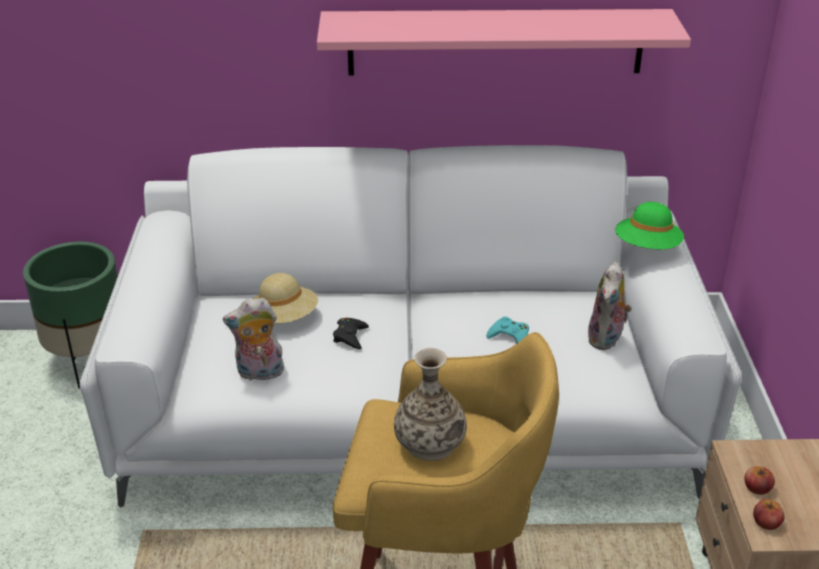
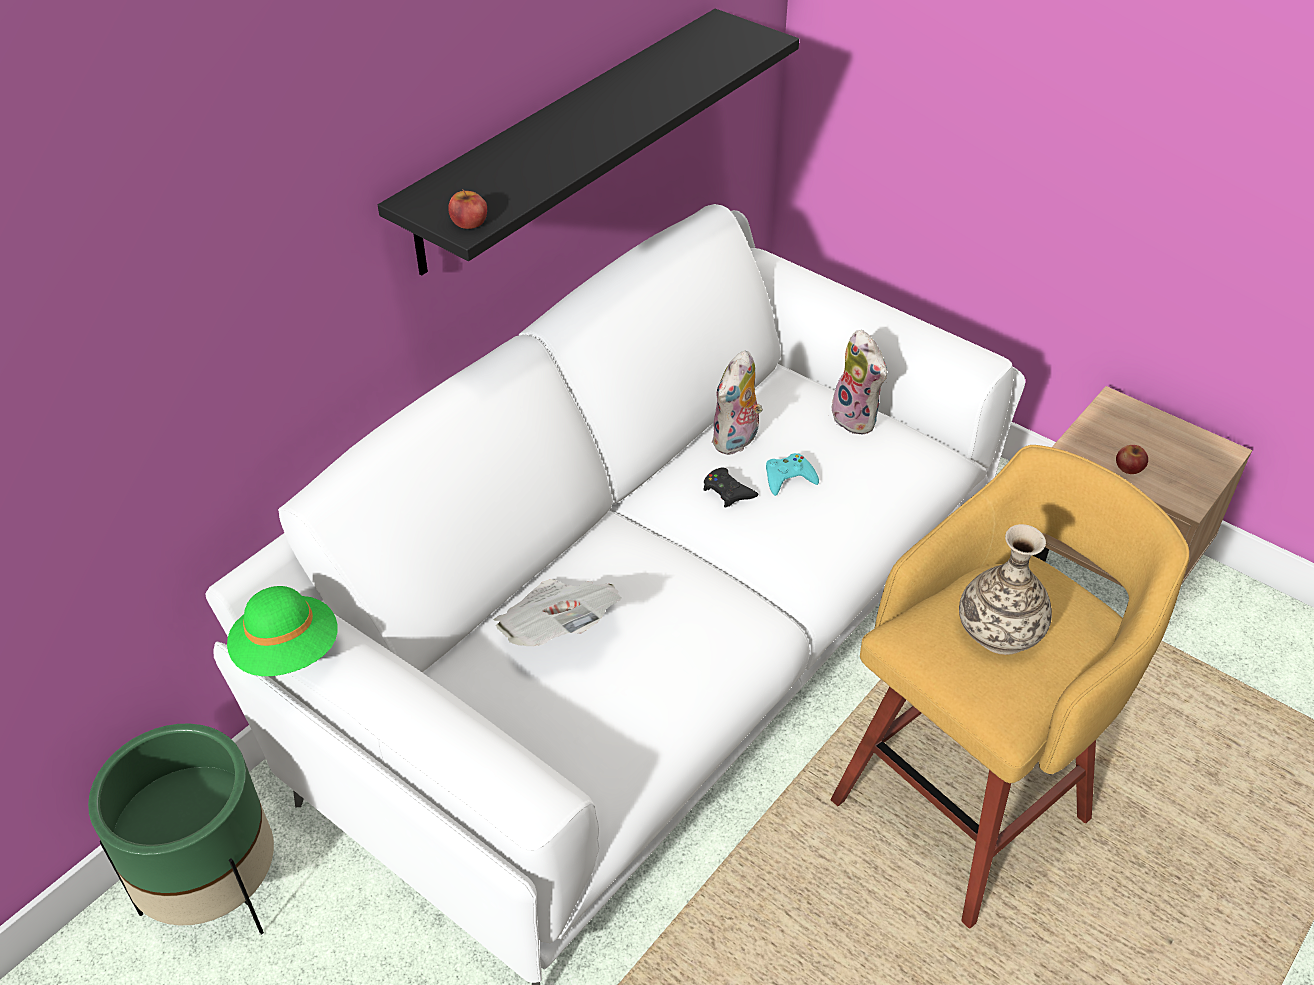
camera: 50 degrees left, 10 degrees up
(259, 373) = (637, 712): plush toy -> plush toy (736, 441)
(284, 317) = (558, 631): beige hat -> newspaper
(350, 336) = (658, 596): black game controller -> black game controller (728, 491)
(495, 42) = (565, 139): pink shelf -> black shelf
(647, 247) = (814, 297): green hat -> green hat (288, 652)
(766, 522) = (1173, 491): apple -> apple (469, 221)

